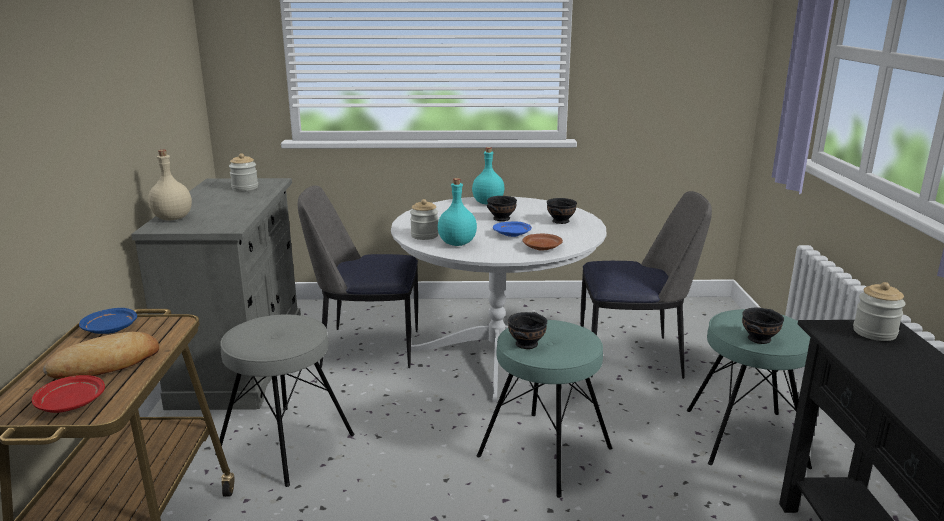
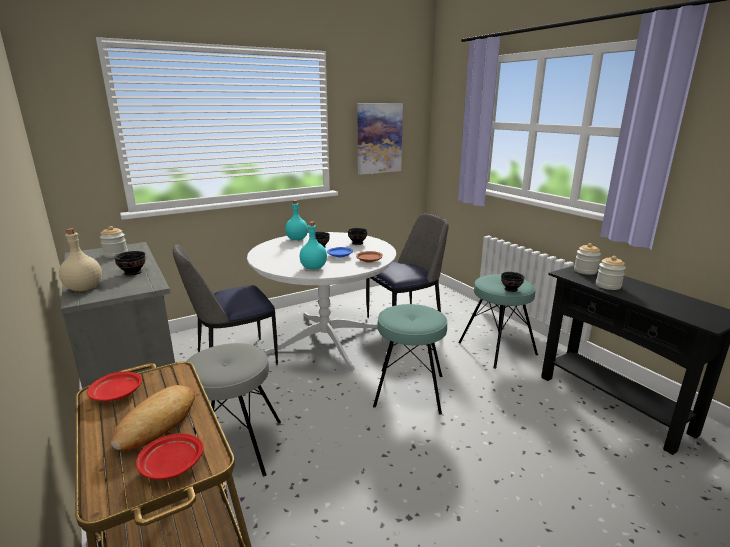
camera: 30 degrees left, 0 degrees up
(110, 329) = (117, 394): blue plate -> red plate
(424, 235) = (284, 267): jar -> jar (608, 286)
(525, 344) = (403, 322): black bowl -> black bowl (132, 273)
(660, 64) = (379, 138): none -> picture

